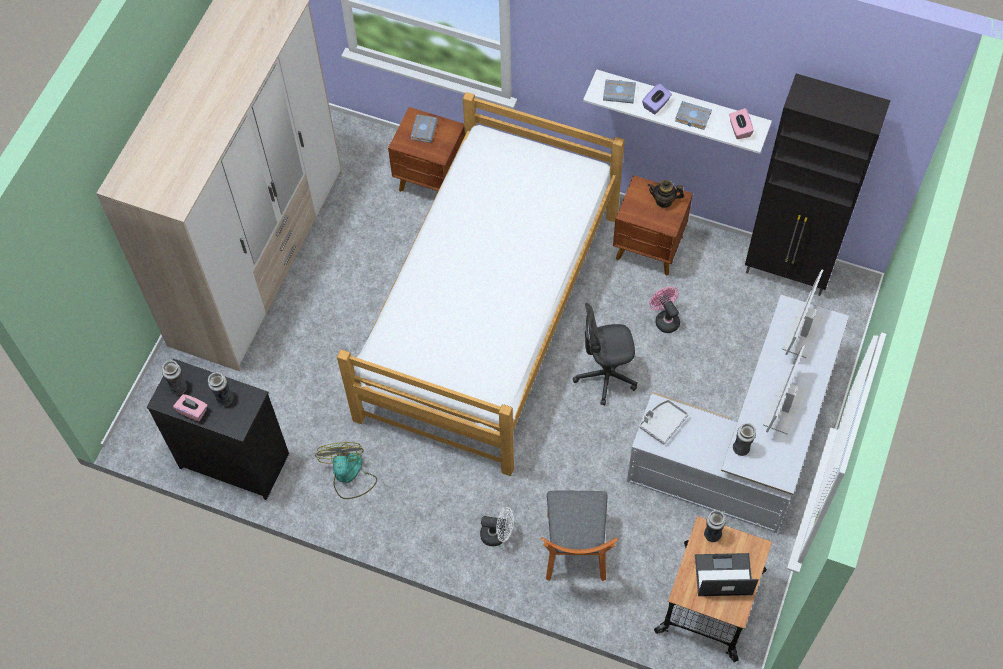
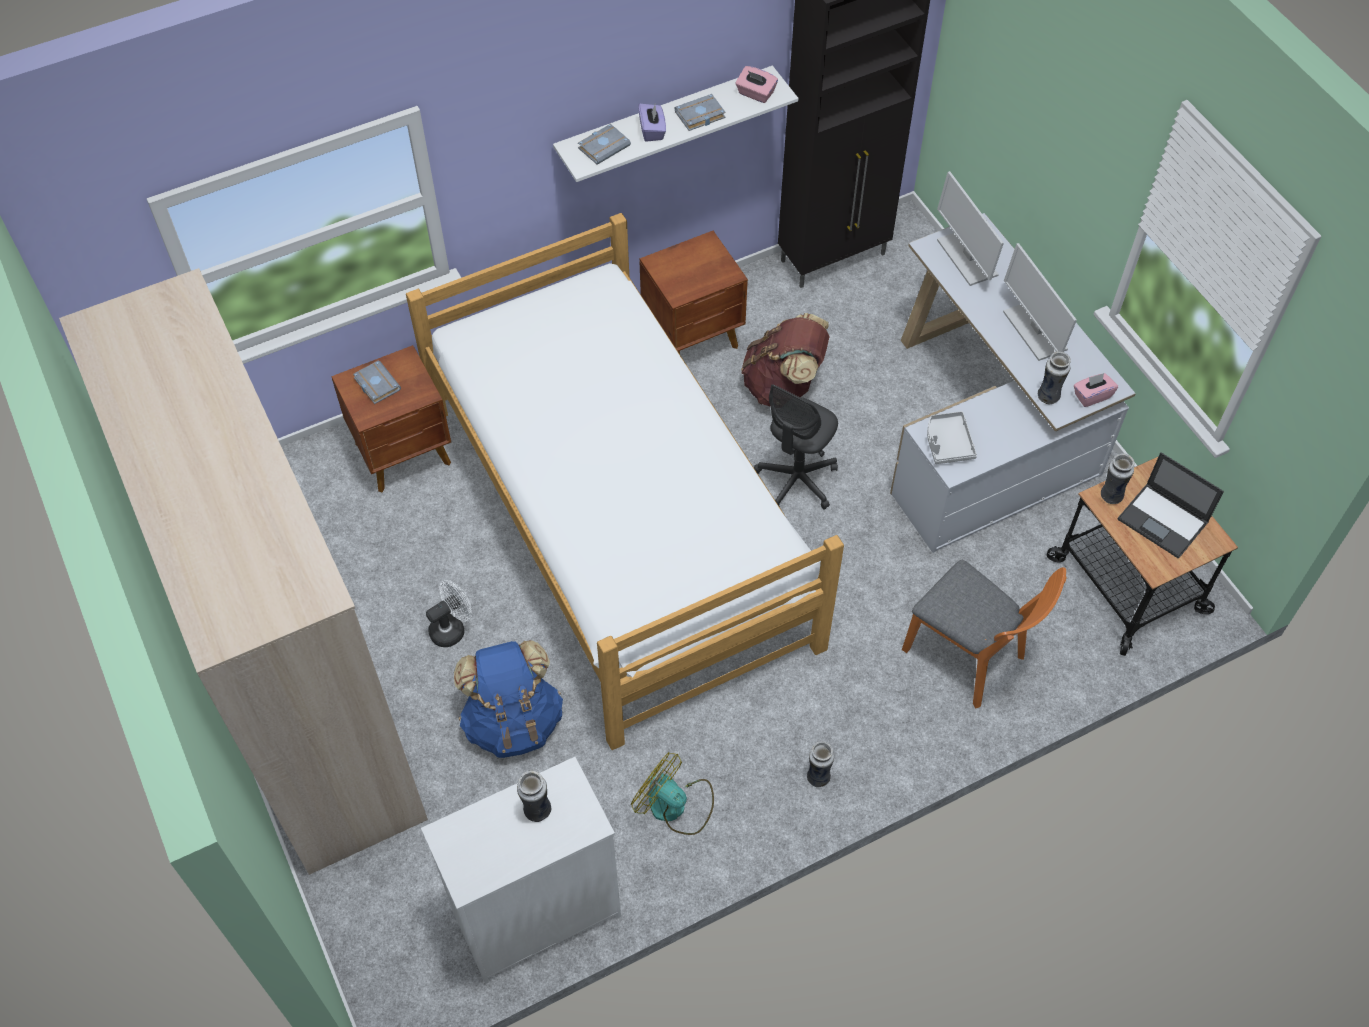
camera: 50 degrees left, 5 degrees down
(179, 387) = (469, 850): vase -> vase (818, 776)
(193, 411) = (518, 858): pink tissue box -> pink tissue box (1092, 396)
(234, 460) = (536, 912): black dresser -> white dresser
(327, 363) = (513, 721): none -> blue backpack
(497, 535) = (884, 714): white fan -> white fan (452, 628)
(664, 201) = (697, 257): teapot -> none
(665, 319) = (783, 386): pink fan -> brown backpack
(722, 575) = (1163, 521): laptop -> laptop turned 90 degrees counterclockwise

